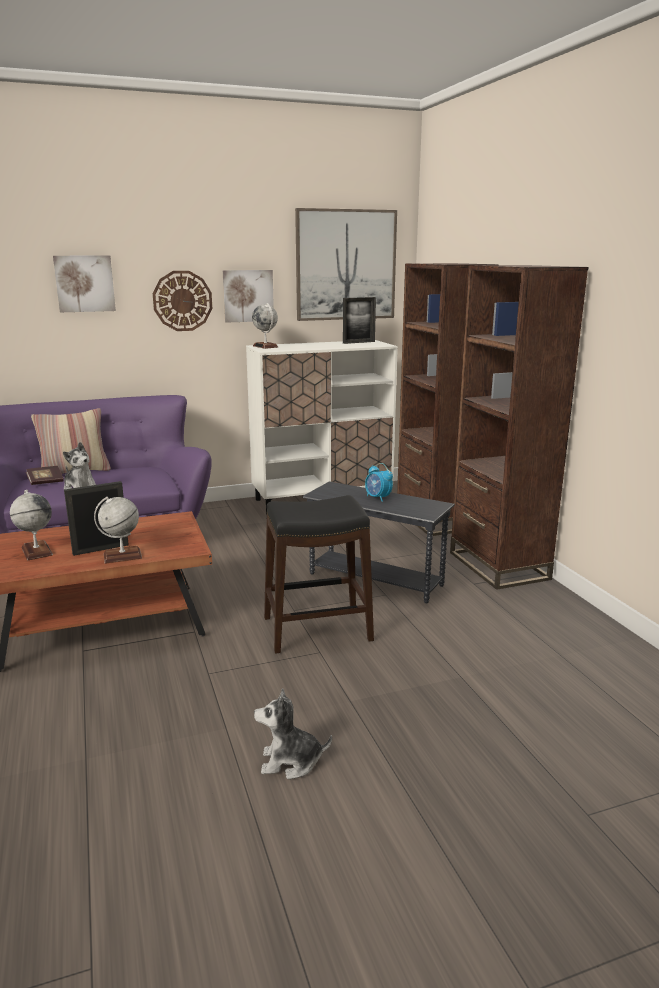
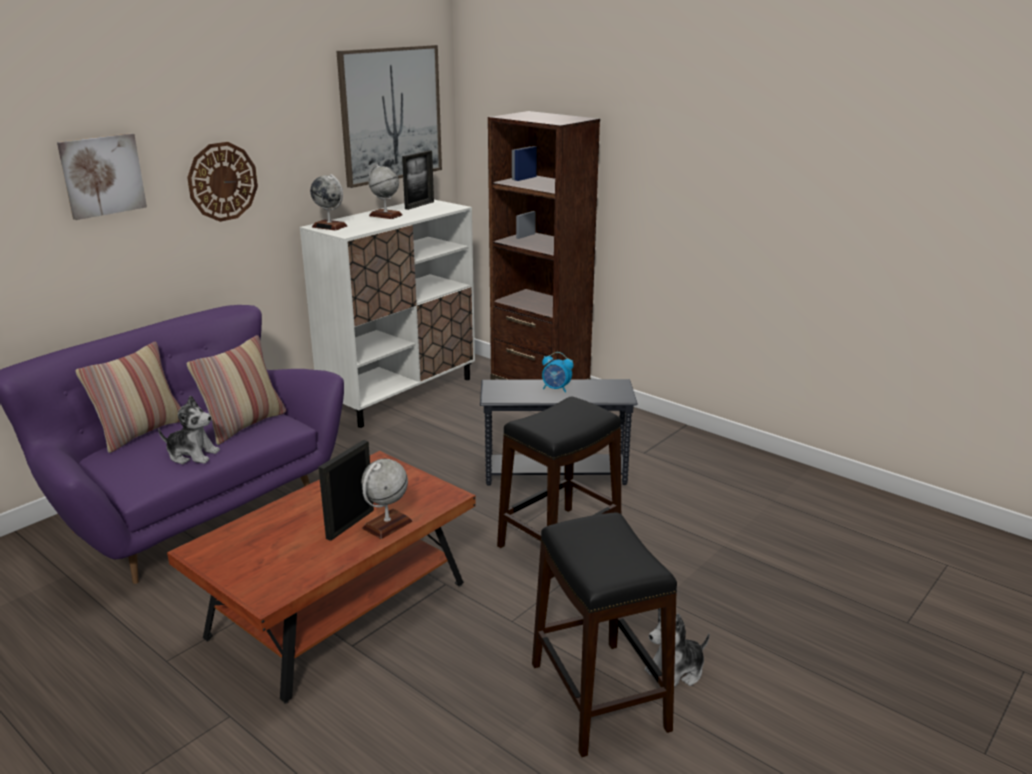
camera: 30 degrees left, 5 degrees up
(36, 551) = (279, 548): globe -> globe (385, 215)
(45, 482) = (128, 456): book -> none
(136, 479) = (244, 425): none -> pillow
(201, 755) = (598, 697): none -> black stool
(248, 296) = (294, 164): picture -> none
(498, 566) = (645, 428): brown bookcase -> none

